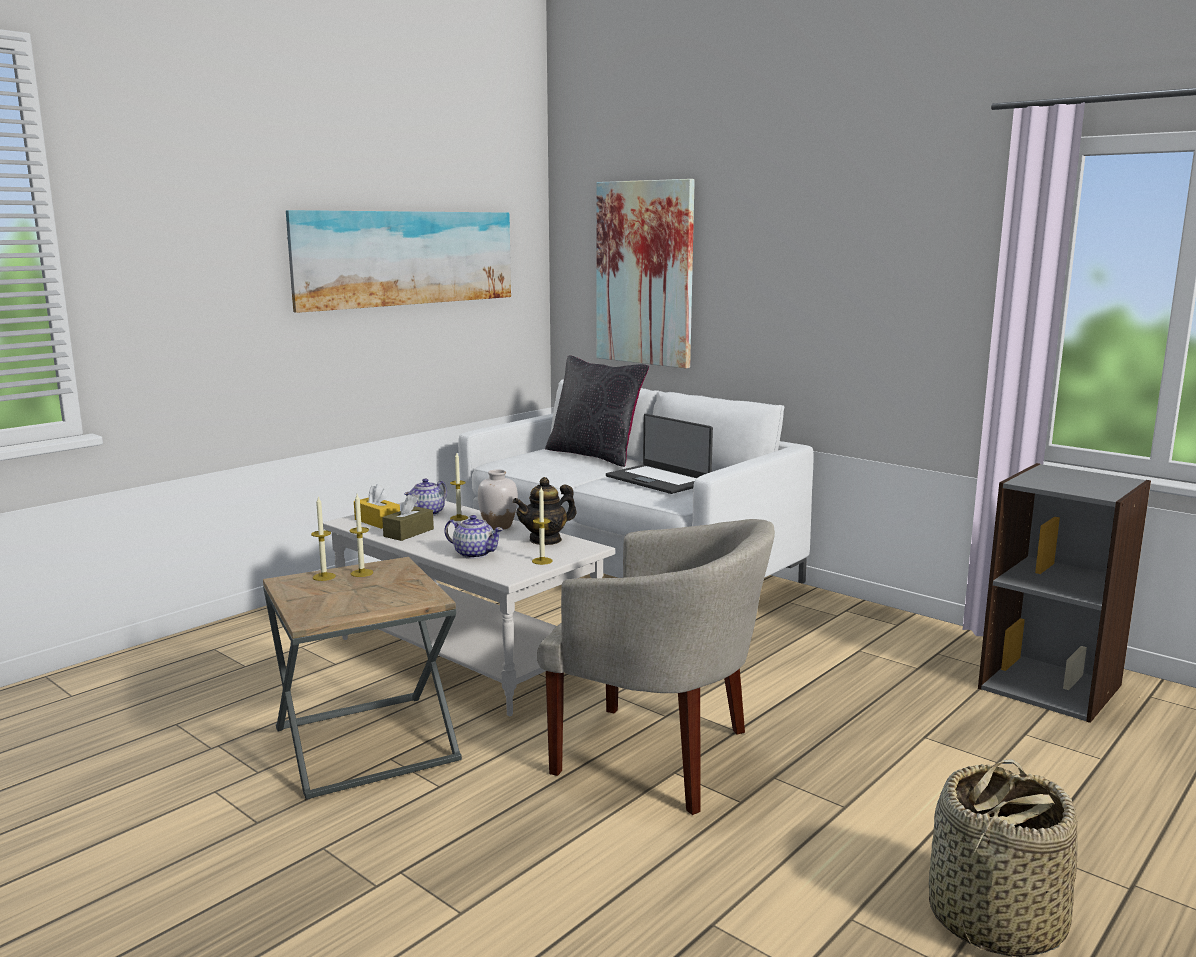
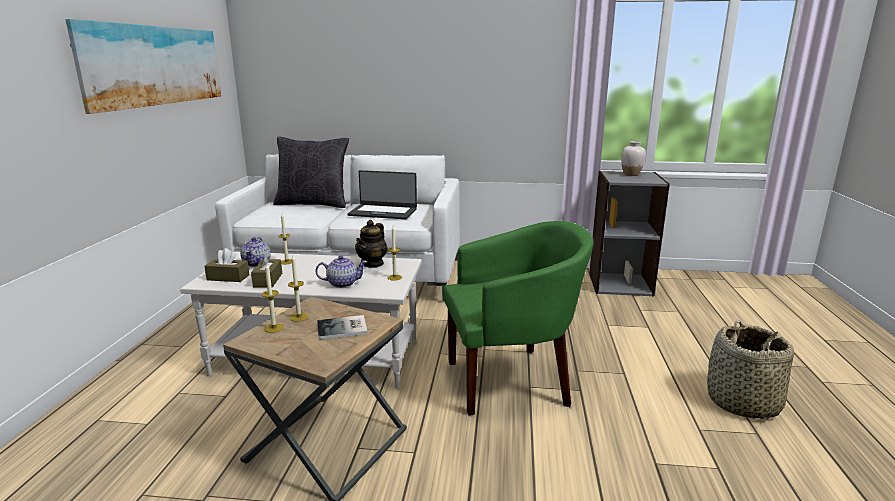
camera: 35 degrees left, 5 degrees up
(377, 521) = (228, 277): yellow tissue box -> brown tissue box
(381, 595) = (343, 328): none -> book
(498, 526) = (325, 261): white vase -> white vase (631, 174)
(644, 273) = (322, 76): picture -> none
(659, 756) = (511, 380): beige armchair -> green armchair

